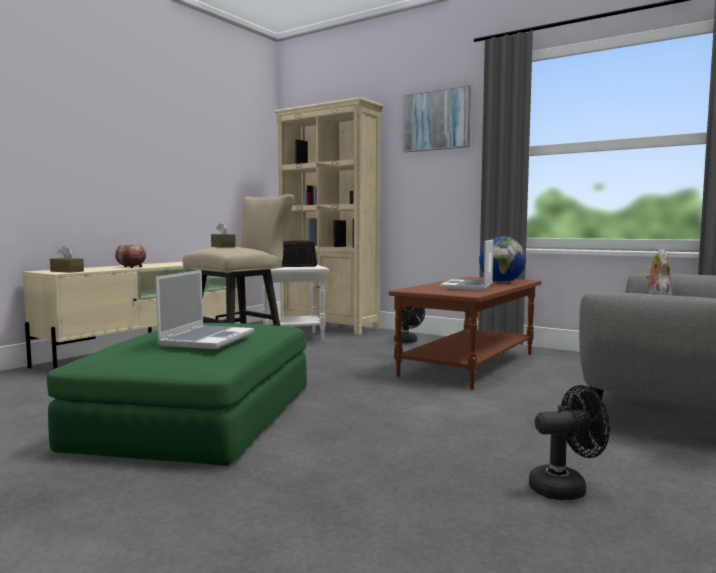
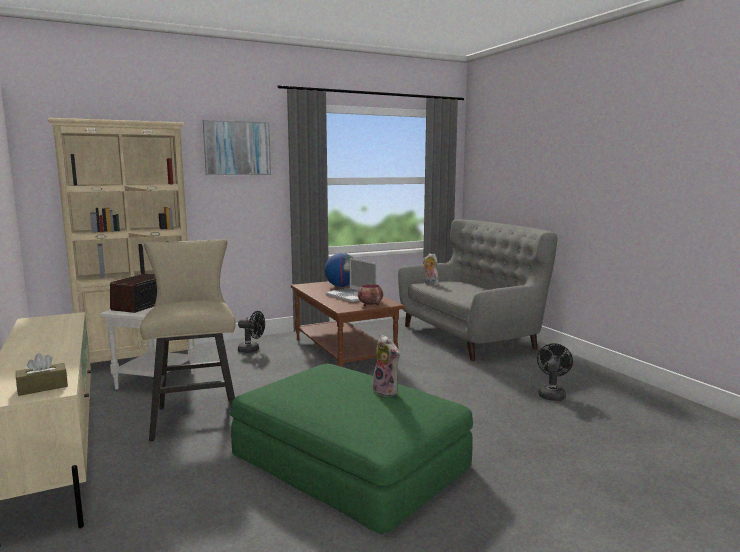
camera: 60 degrees left, 5 degrees up
(131, 267) = (56, 356): bowl -> bowl (371, 305)
(207, 339) = (387, 391): laptop -> plush toy
(223, 246) = (183, 305): brown tissue box -> none

